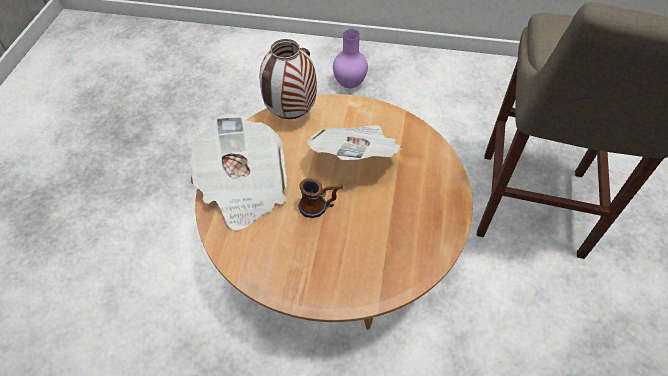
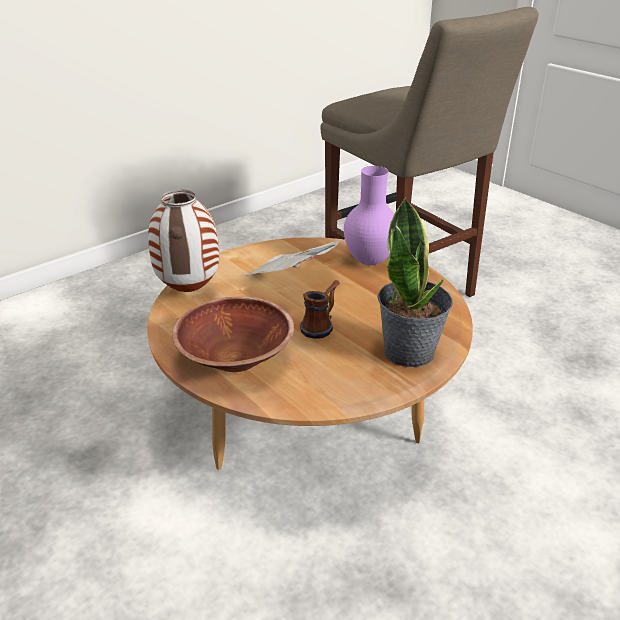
camera: 50 degrees left, 20 degrees down
(243, 188) = (236, 358): newspaper -> brown bowl
(337, 277) = (410, 351): none -> potted plant
(350, 84) = (140, 301): purple vase -> purple vase (371, 261)

